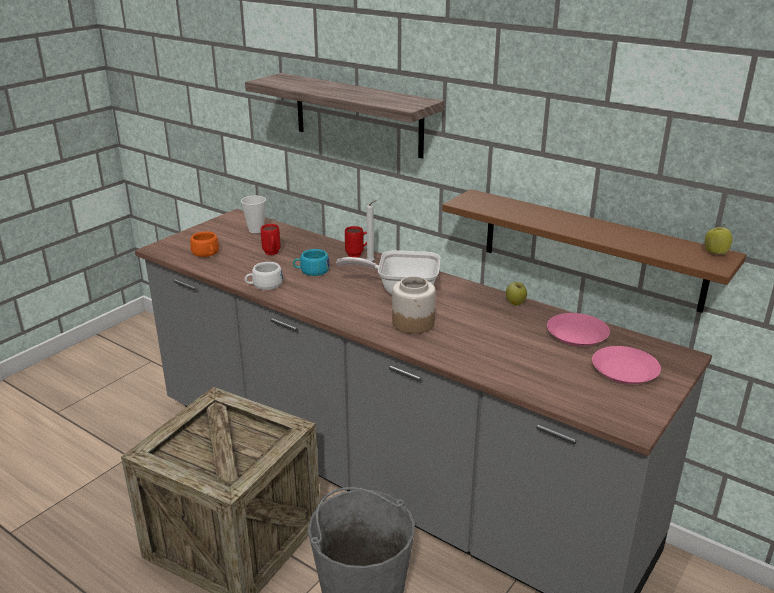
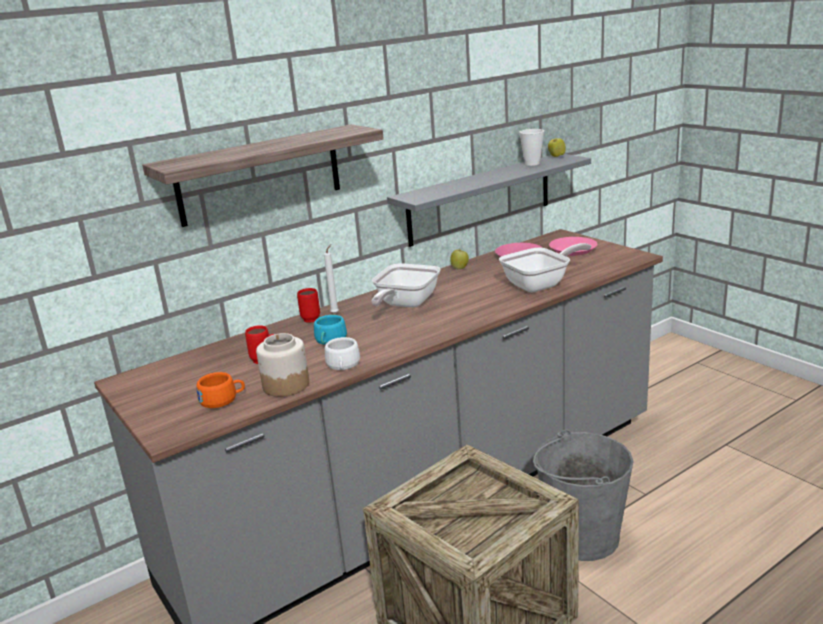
camera: 70 degrees left, 5 degrees down
(256, 230) = (185, 369): cup -> cup (532, 164)
(413, 323) = (470, 304): jar -> jar (286, 385)
(487, 359) = (541, 284): none -> frying pan
(590, 249) = (480, 199): brown shelf -> grey shelf

